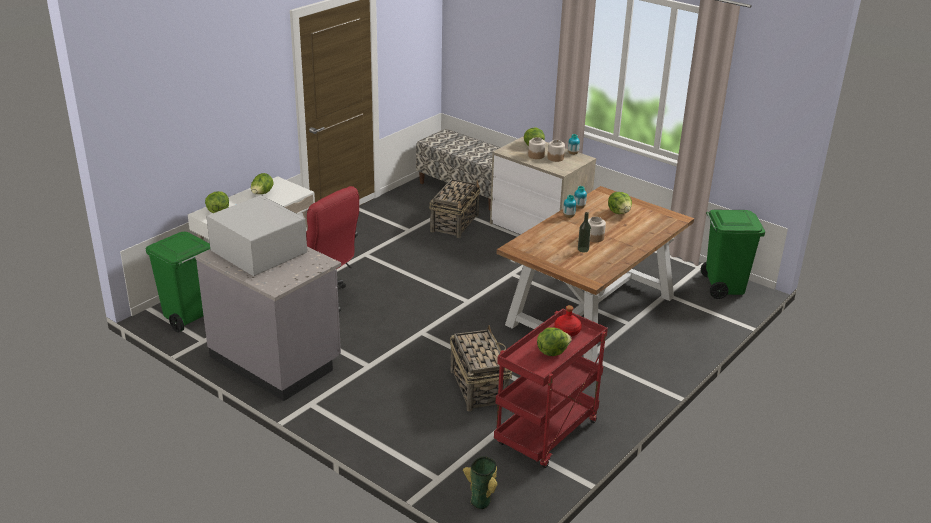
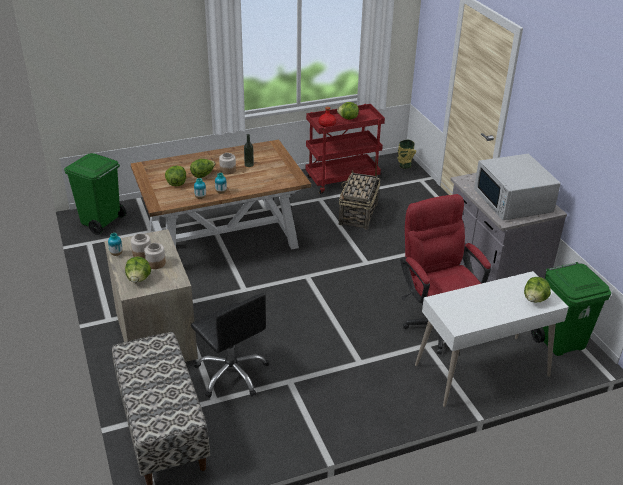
camera: 150 degrees left, 5 degrees up
(262, 194) = (481, 311): lettuce -> lettuce (203, 175)
(455, 223) = (232, 373): basket -> black office chair

